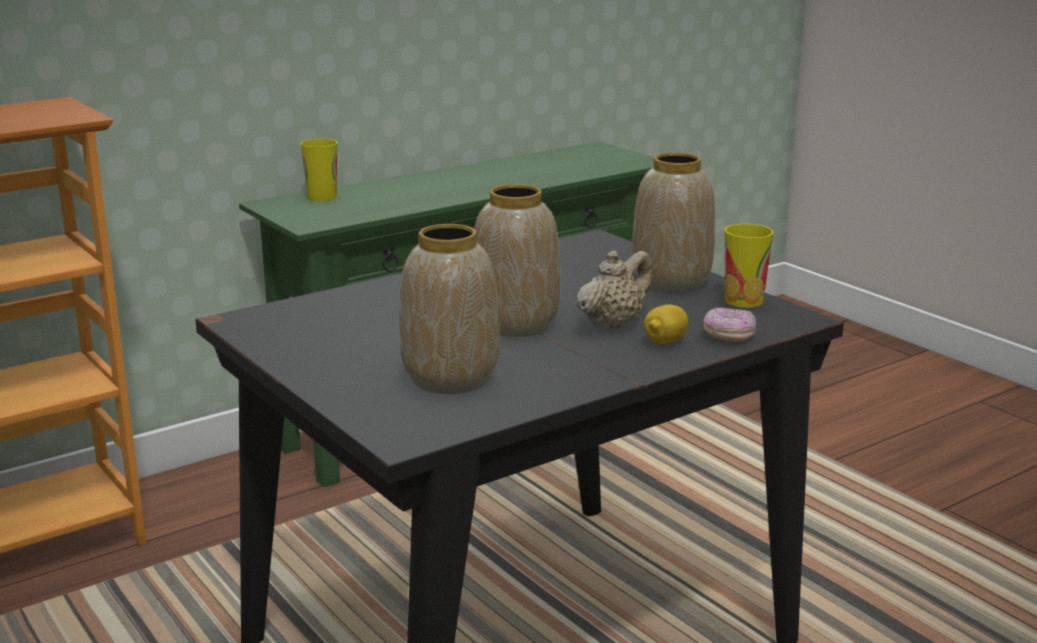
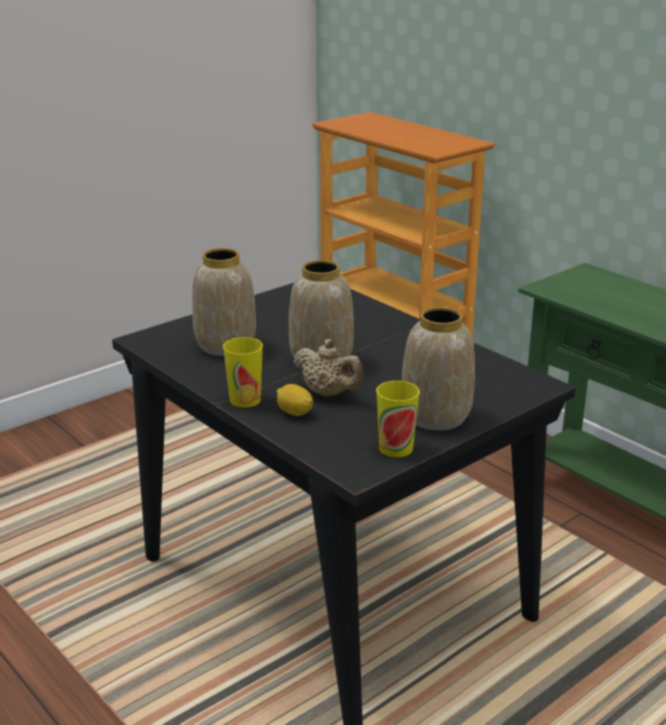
camera: 85 degrees right, 5 degrees up
(322, 197) = (621, 285): cup -> cup (245, 400)
(728, 336) = (310, 438): donut -> none

